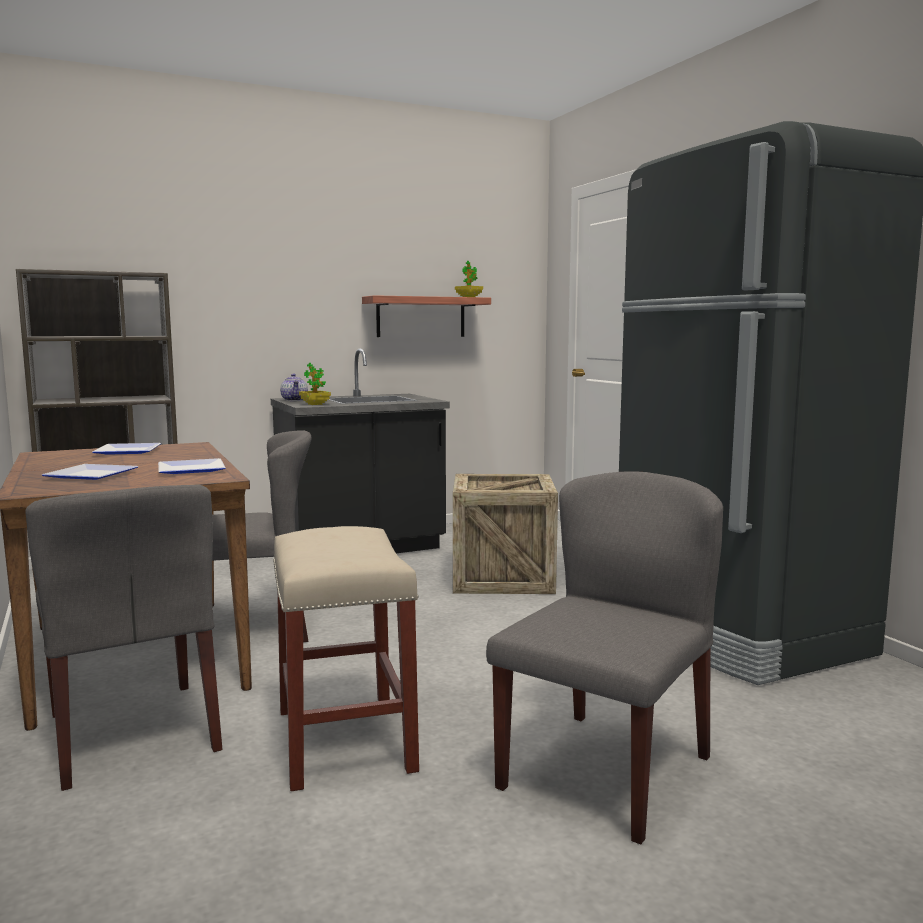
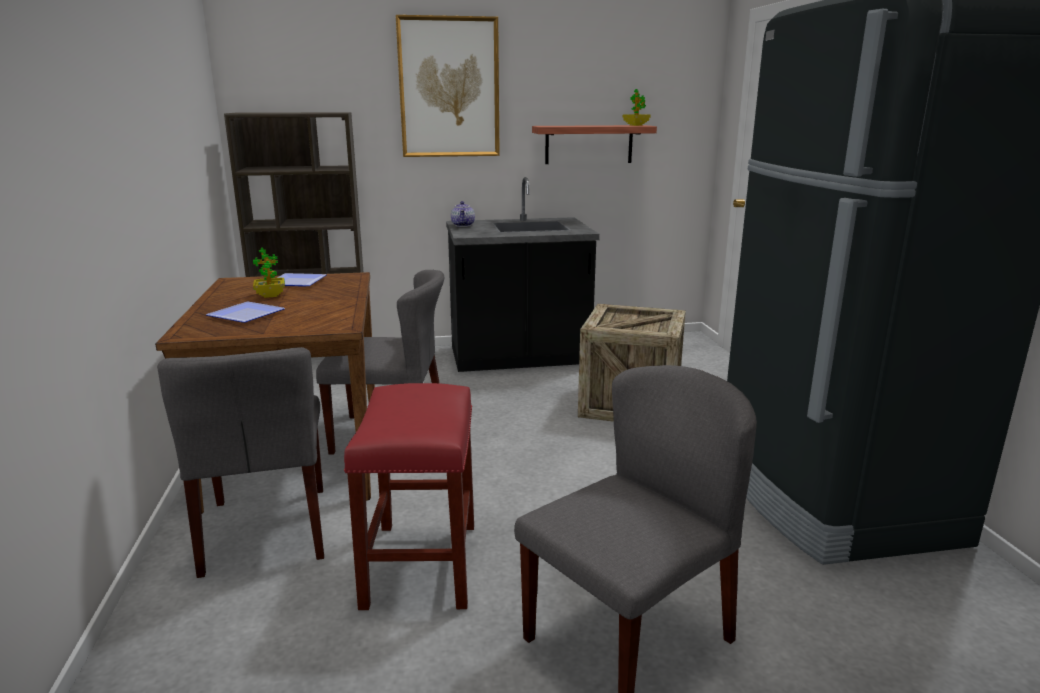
camera: 15 degrees right, 10 degrees up
(193, 469) = (329, 312): plate -> none
(272, 254) = (449, 88): none -> picture
(315, 404) = (475, 233): potted plant -> potted plant (270, 295)
(343, 738) = (421, 563): beige stool -> red stool

